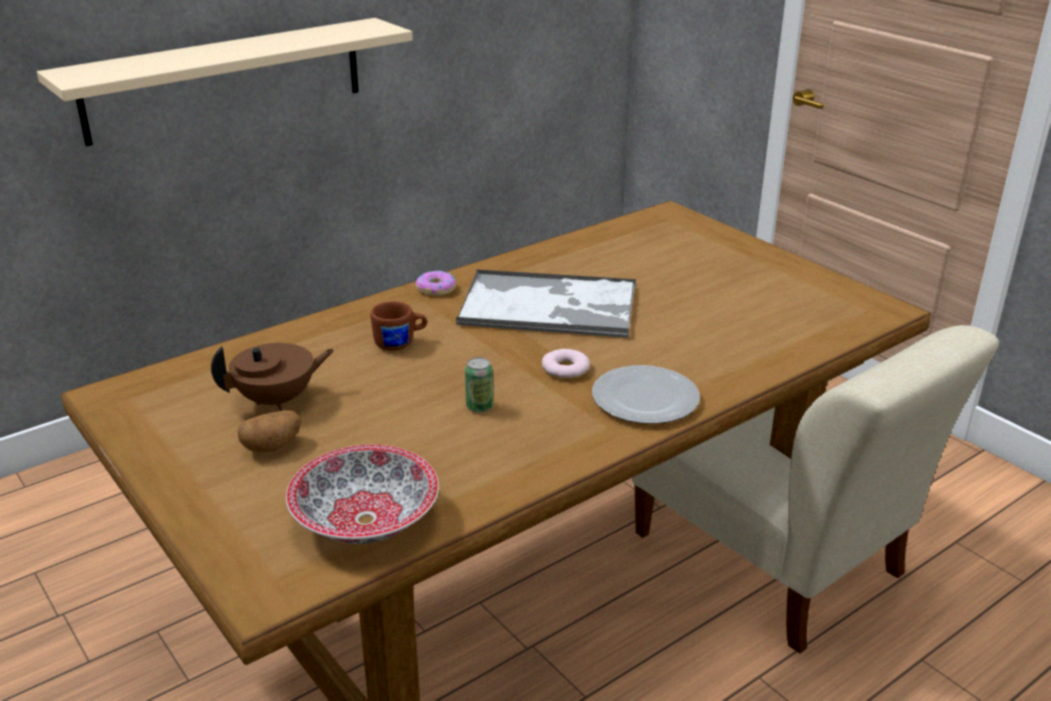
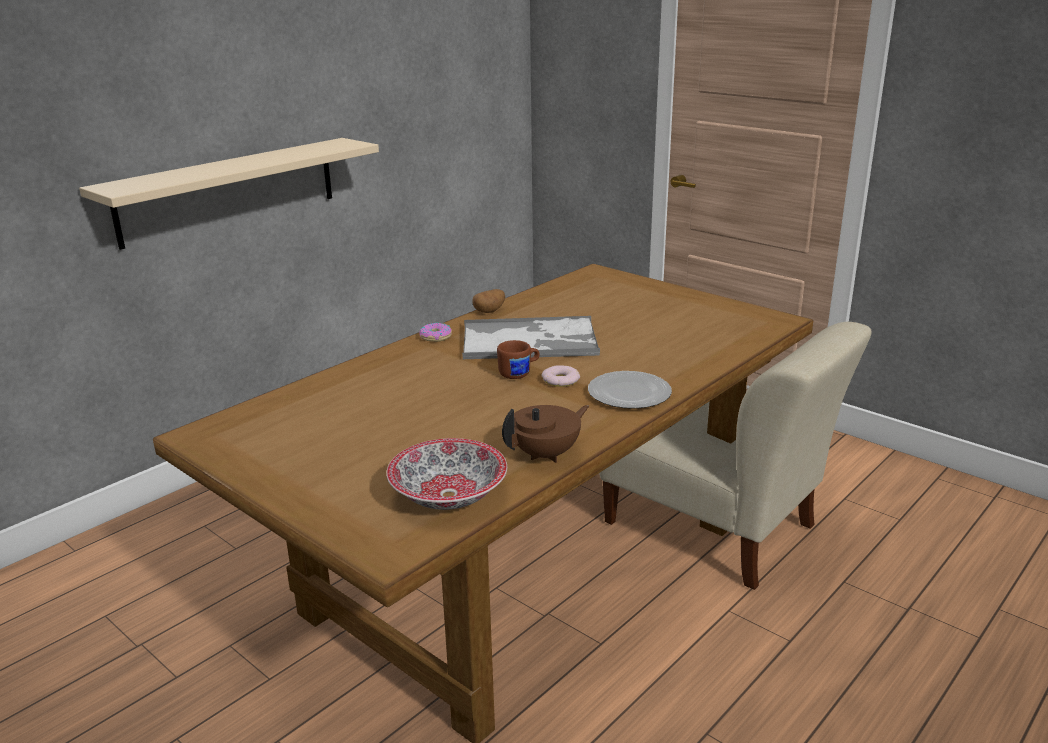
camera: 10 degrees left, 5 degrees down
(272, 447) = (350, 455): potato -> potato (489, 311)
(277, 400) = (340, 423): brown teapot -> brown teapot (546, 454)
(400, 343) = (423, 376): brown mug -> brown mug (519, 373)
(479, 407) = (505, 411): can -> none

